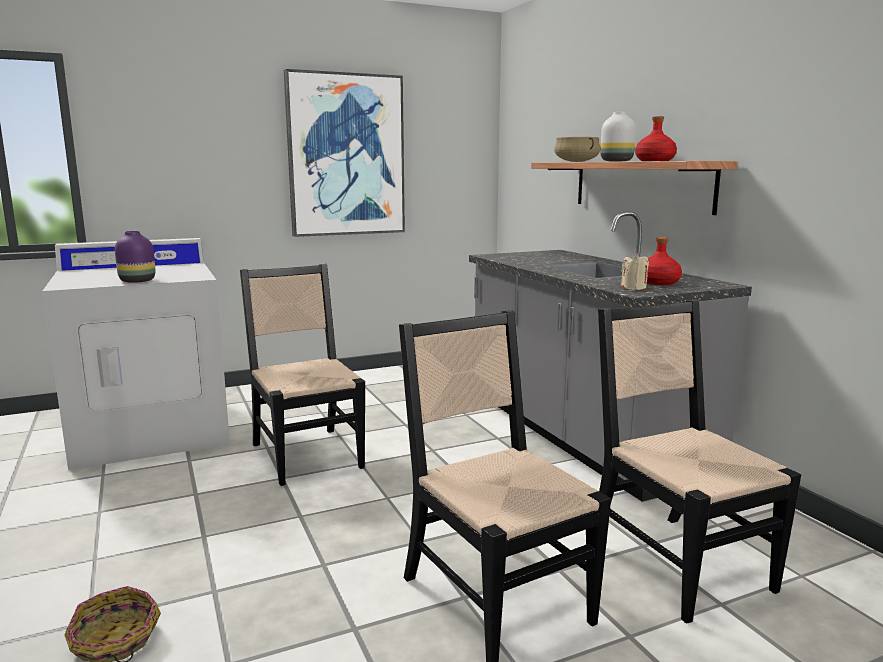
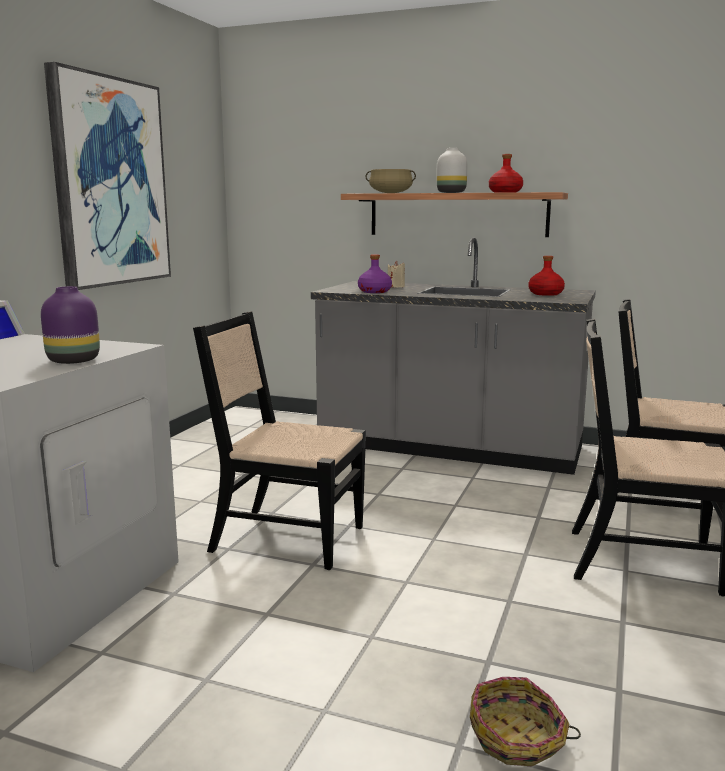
camera: 45 degrees left, 0 degrees up
(513, 260) = (374, 292): none -> purple bottle
(633, 288) = (554, 298): beige candle -> beige candle (396, 287)

